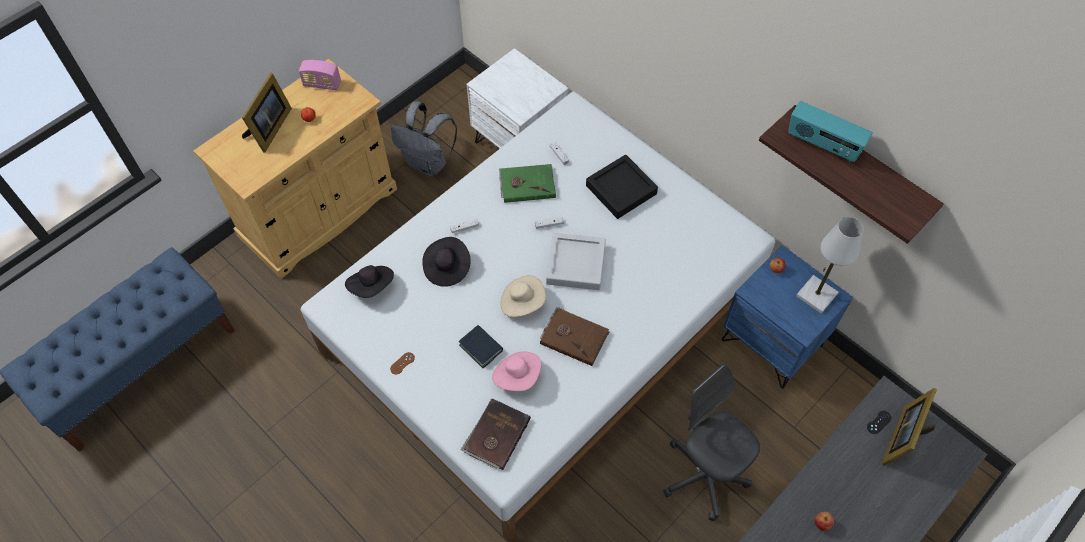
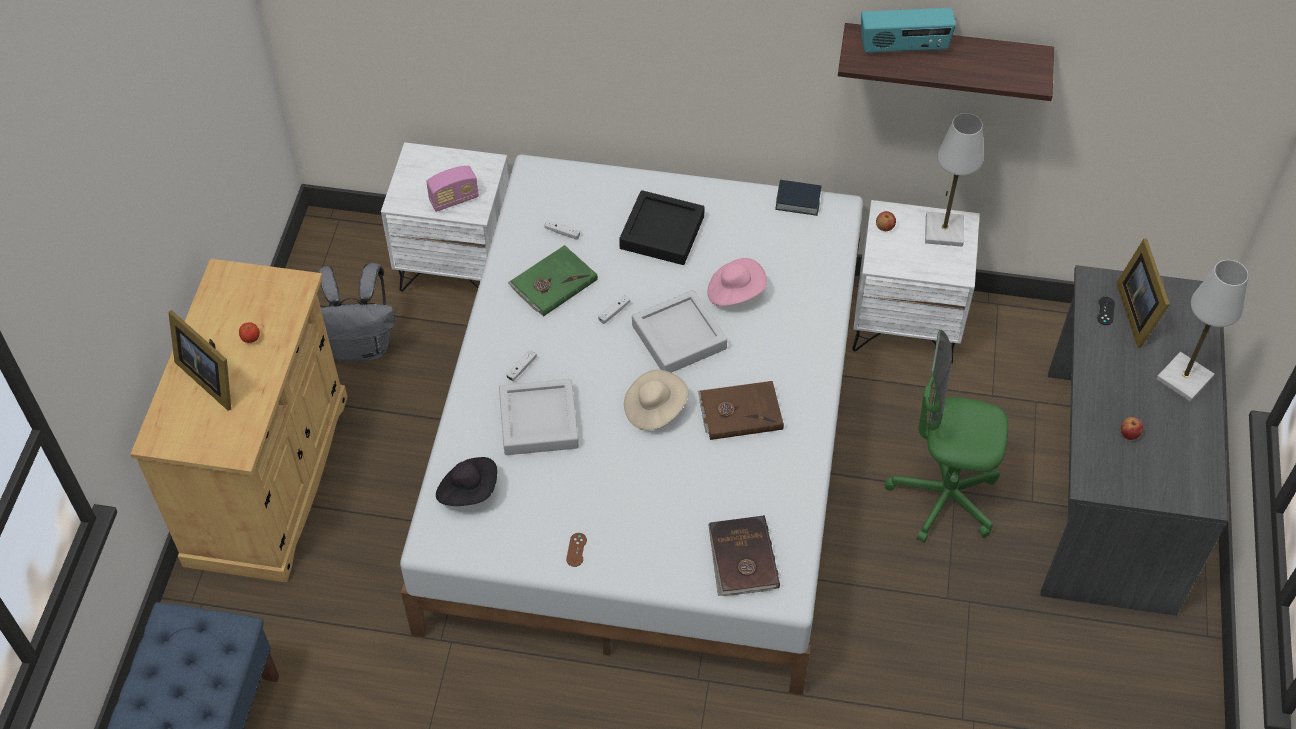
camera: 35 degrees left, 5 degrees down
(269, 129) = (210, 377): picture frame -> picture frame turned 150 degrees clockwise
(322, 84) = (230, 291): radio -> radio (454, 199)
(447, 268) = (539, 421): black hat -> grey tray
(481, 348) = (650, 482): book -> book (798, 200)
(517, 376) = (714, 486): pink hat -> pink hat (735, 292)
(704, 476) = (943, 498): grey office chair -> green office chair
(772, 342) = (905, 323): blue nightstand -> white nightstand
(899, 509) = (1184, 378): none -> white table lamp

